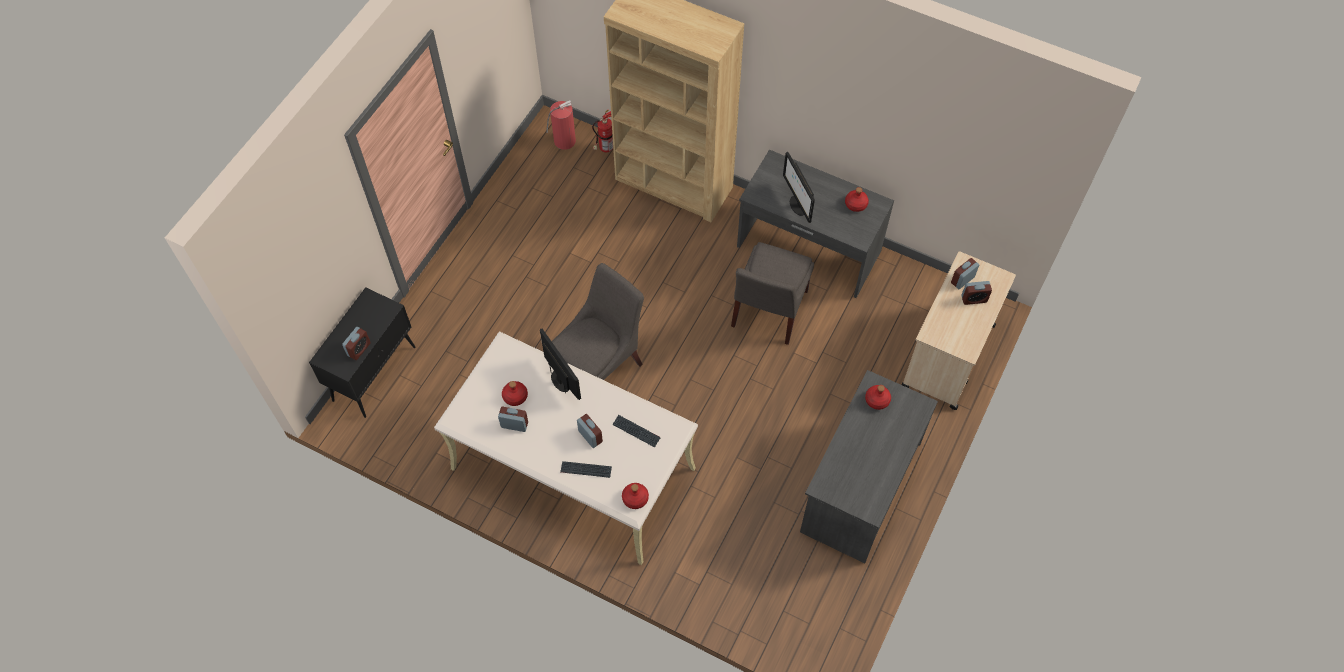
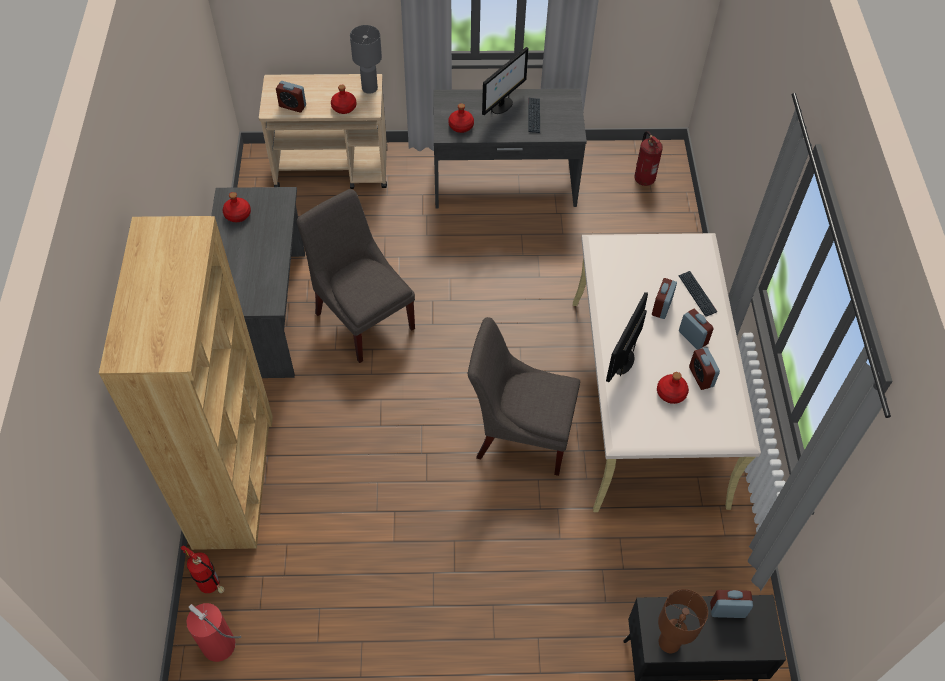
camera: 120 degrees left, 5 degrees down
(366, 306) = (669, 642): none -> brown table lamp
(635, 498) = (692, 245): red bottle -> red bottle (344, 107)
(636, 431) = (627, 274): keyboard -> keyboard (534, 115)
(768, 311) = (363, 317): grey chair -> grey chair turned 120 degrees counterclockwise
(797, 205) = (266, 261): monitor -> monitor (502, 106)
(804, 615) = (644, 178): none -> fire extinguisher
(959, 346) = (369, 88): none -> grey table lamp
(974, 299) = (310, 93): alarm clock -> alarm clock (693, 337)

